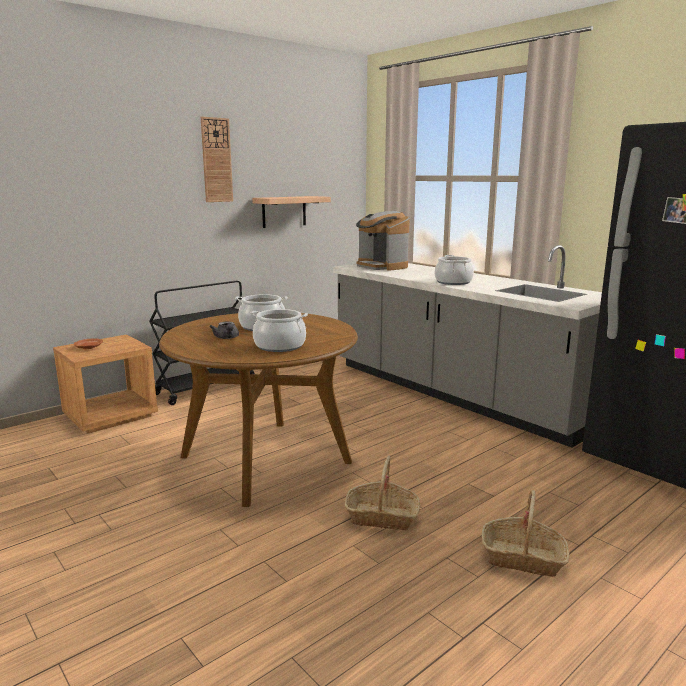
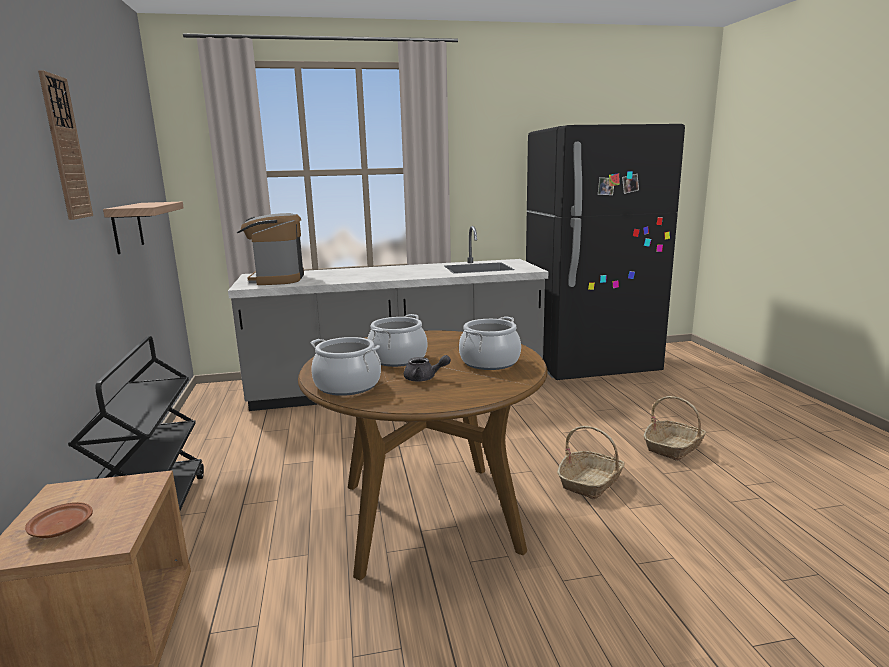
camera: 60 degrees left, 0 degrees up
(381, 266) = (276, 279): coffee machine -> coffee machine turned 90 degrees clockwise
(453, 282) = (401, 275): cooking pot -> cooking pot (347, 386)

